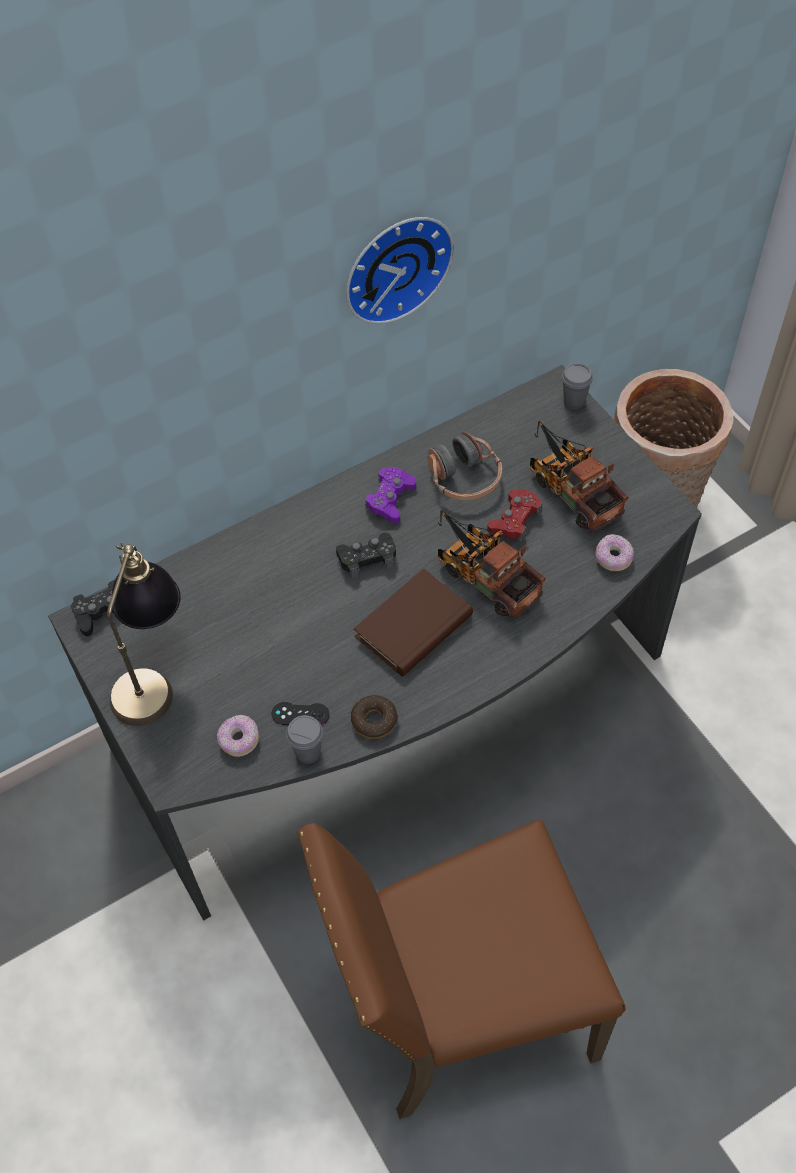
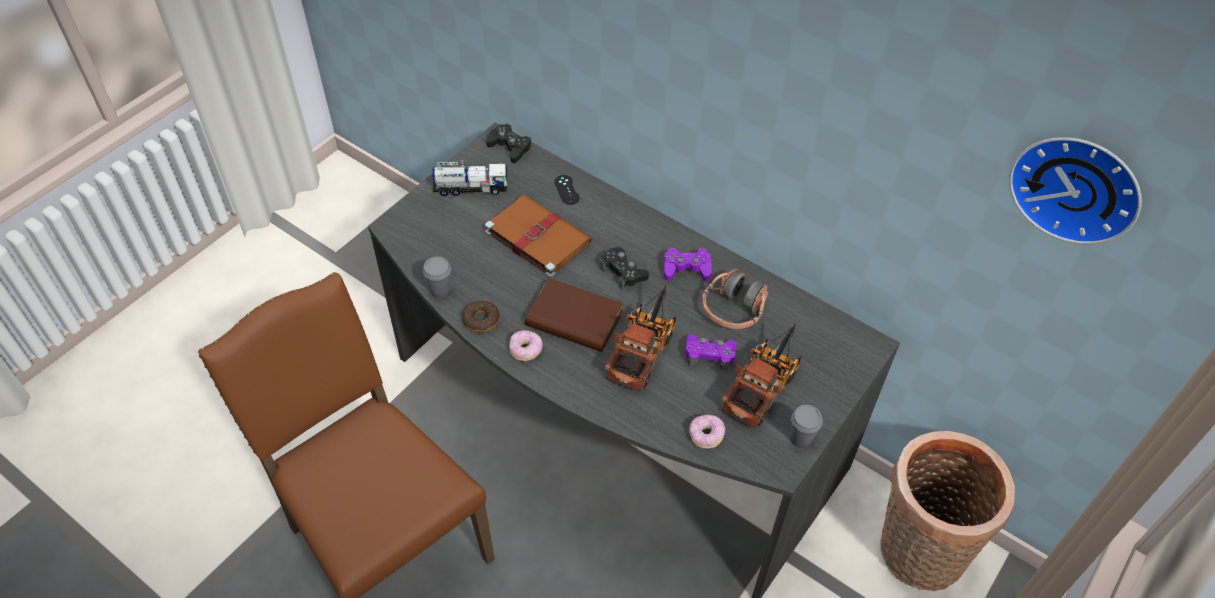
camera: 65 degrees right, 5 degrees down
(153, 674) = (471, 188): table lamp -> toy truck
(239, 740) = (436, 250): donut -> donut (526, 350)
(271, 627) = (536, 236): none -> brown book
(300, 714) = (470, 276): black game controller -> black game controller (567, 190)
(394, 265) = (785, 109): wall clock -> wall clock (1077, 185)
(515, 520) = (709, 355): red game controller -> purple game controller
(574, 402) = (862, 362): grey cup -> grey cup (800, 439)

